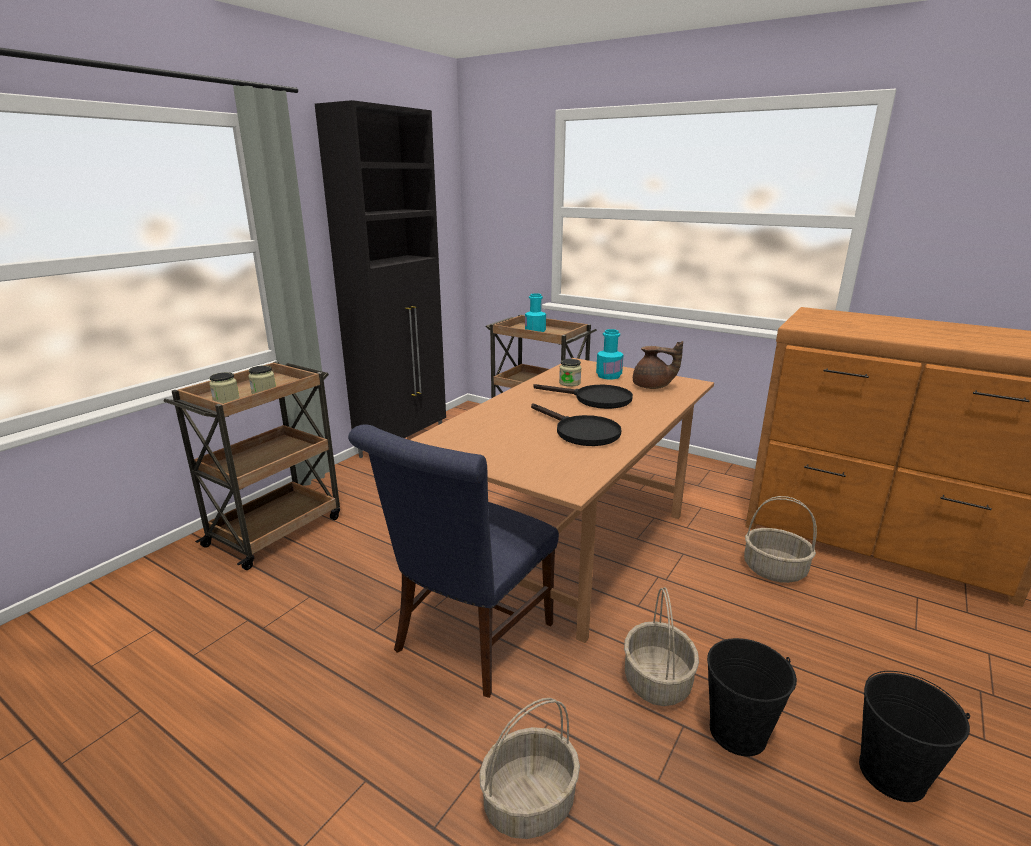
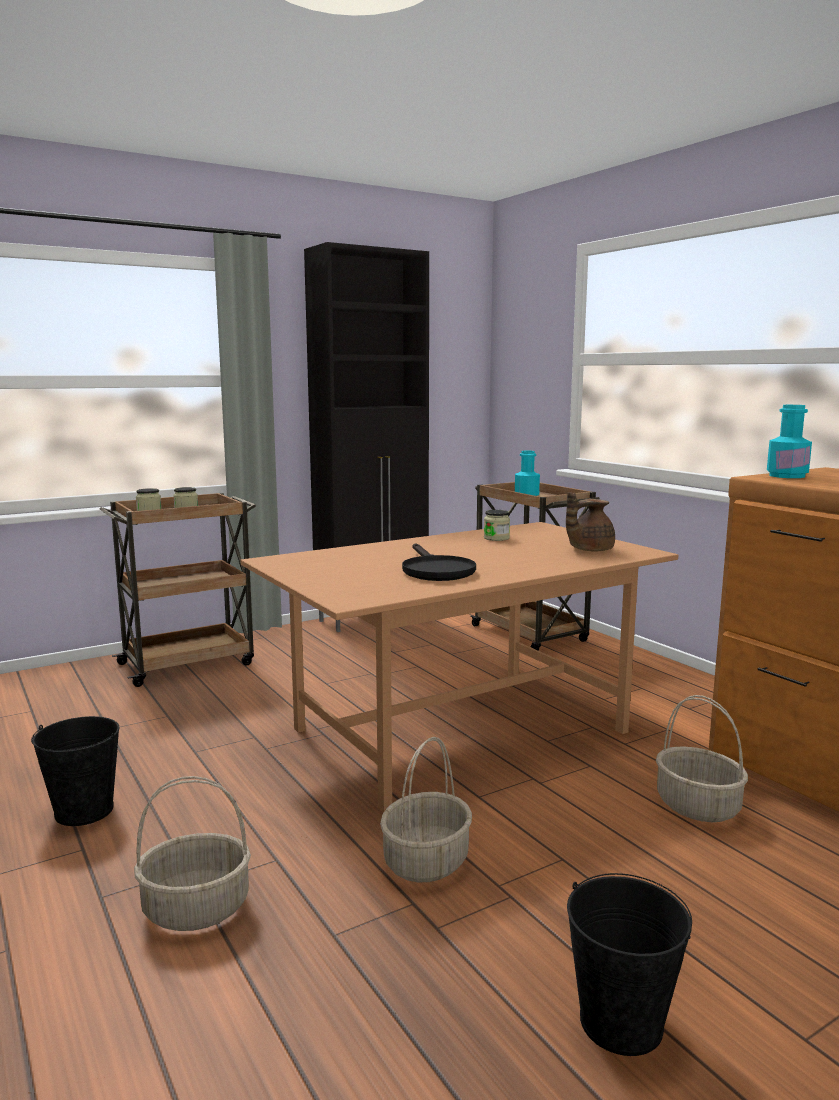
camera: 25 degrees right, 10 degrees down
(468, 642) = (269, 781): blue chair -> none
(595, 399) = (499, 551): black frying pan -> none
(608, 376) = (553, 537): turquoise bottle -> turquoise bottle (787, 476)
(652, 387) = (588, 550): brown teapot -> brown teapot turned 105 degrees clockwise
(737, 731) = (469, 926): black bucket -> black bucket (84, 810)

